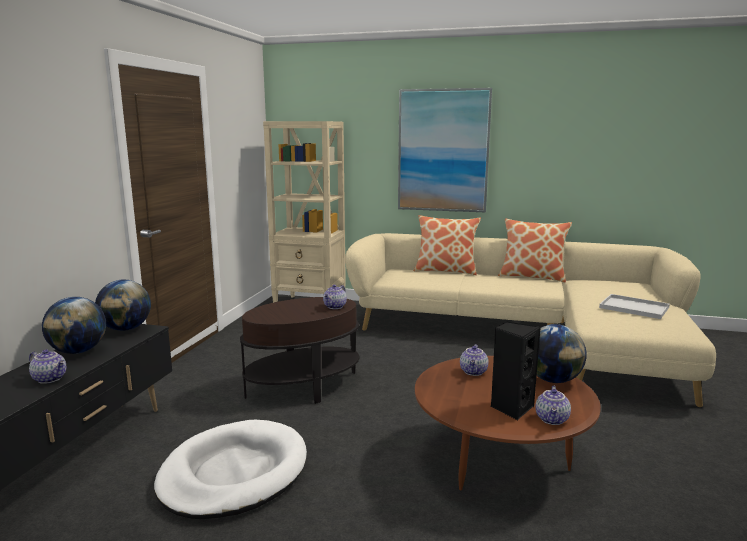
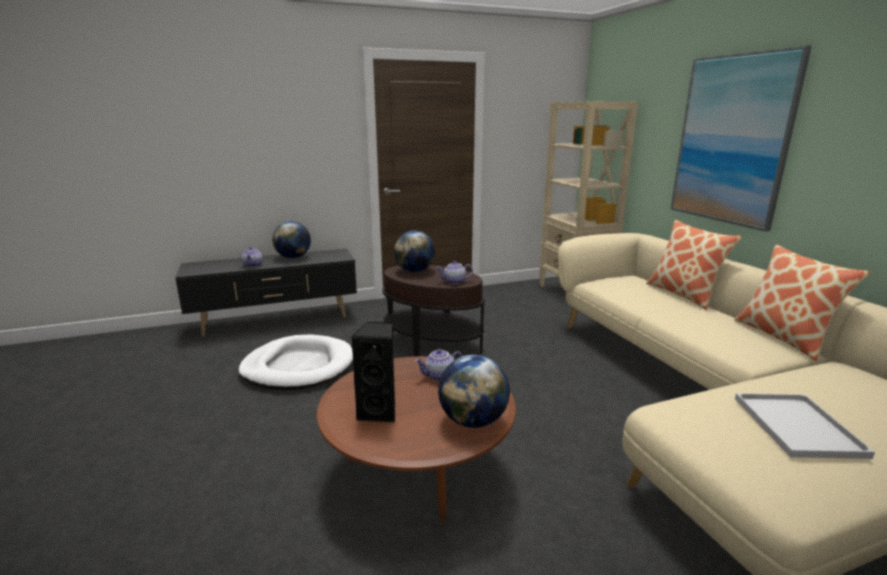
camera: 55 degrees right, 5 degrees up
(126, 329) = (337, 254): globe -> globe (415, 271)
(552, 419) = (375, 439): teapot -> none

